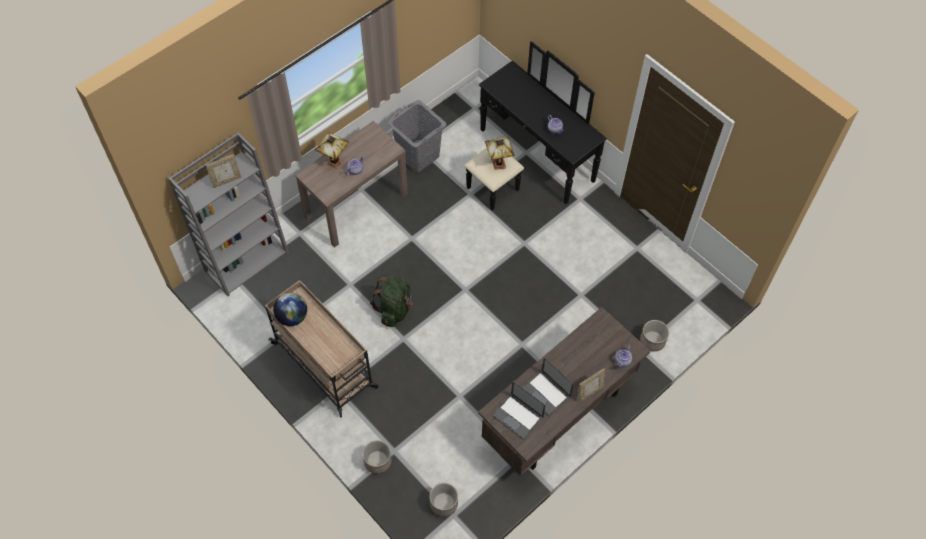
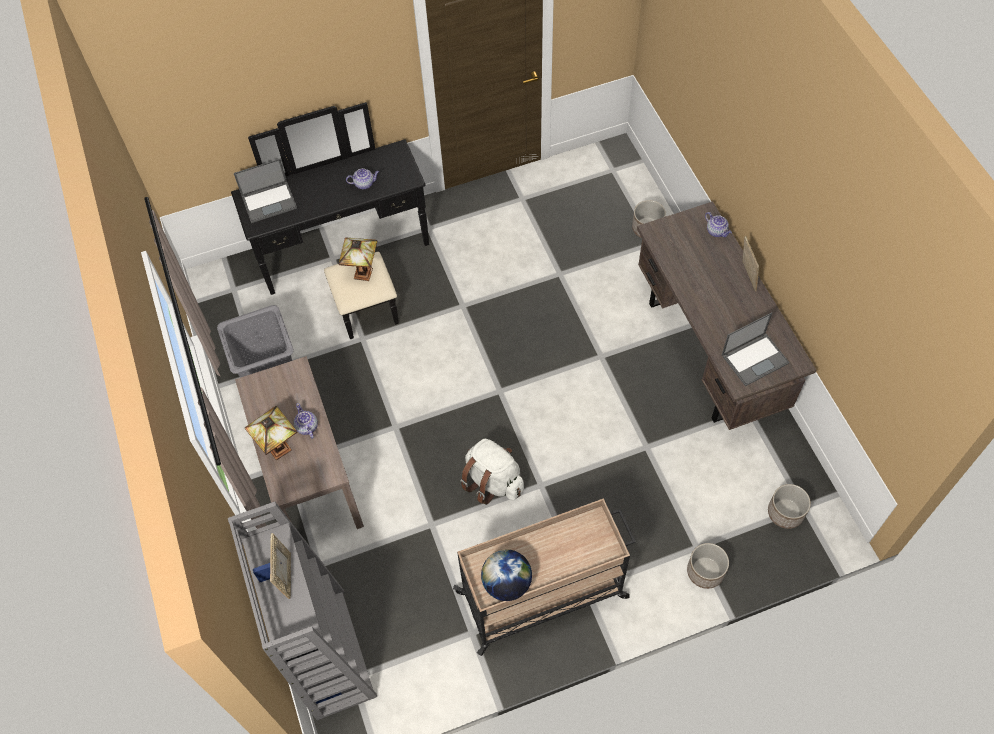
camera: 65 degrees left, 0 degrees up
(394, 309) = (493, 481): green backpack -> white backpack
(546, 393) = (733, 319): laptop -> laptop (270, 201)

